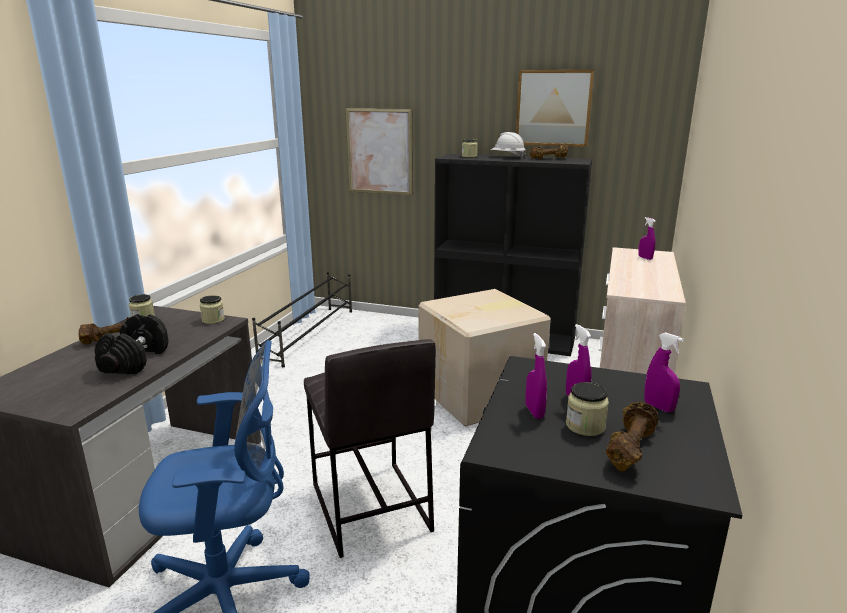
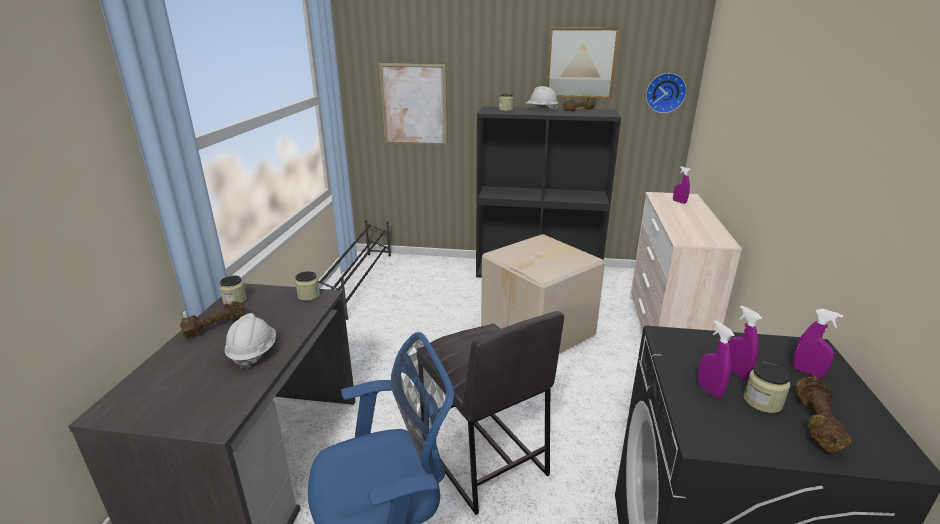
camera: 10 degrees left, 5 degrees up
(135, 360) = (253, 353): black dumbbell -> white hard hat
(648, 141) = (665, 92): none -> wall clock

